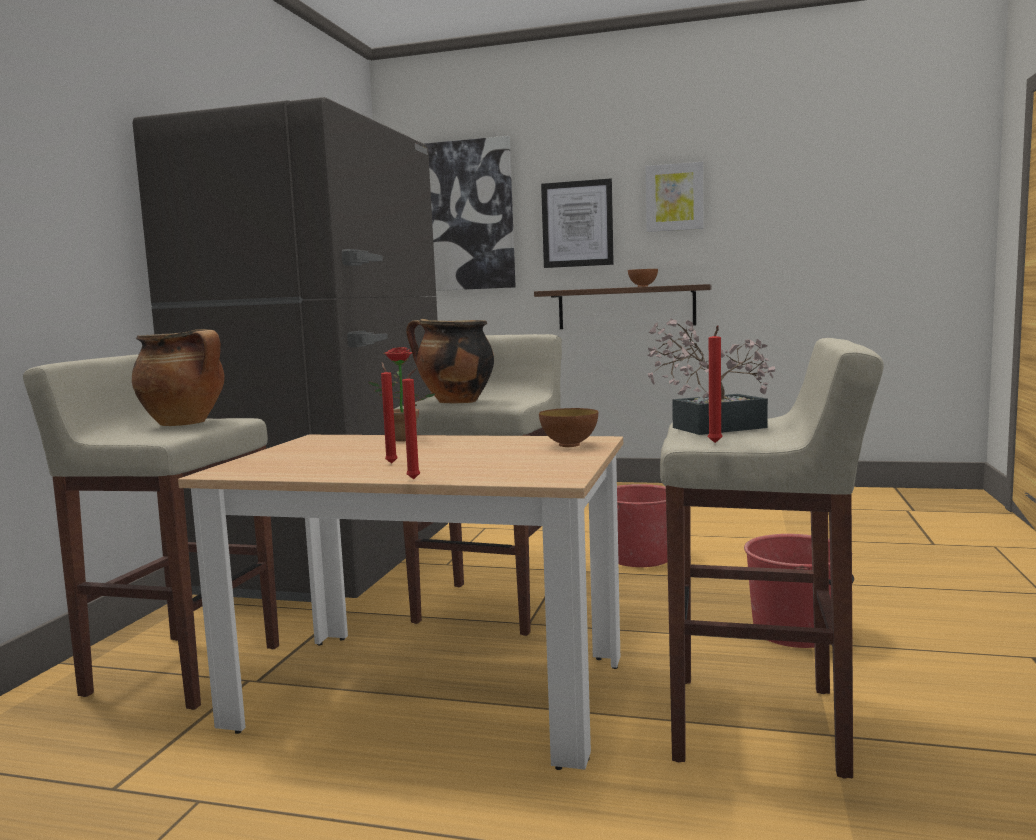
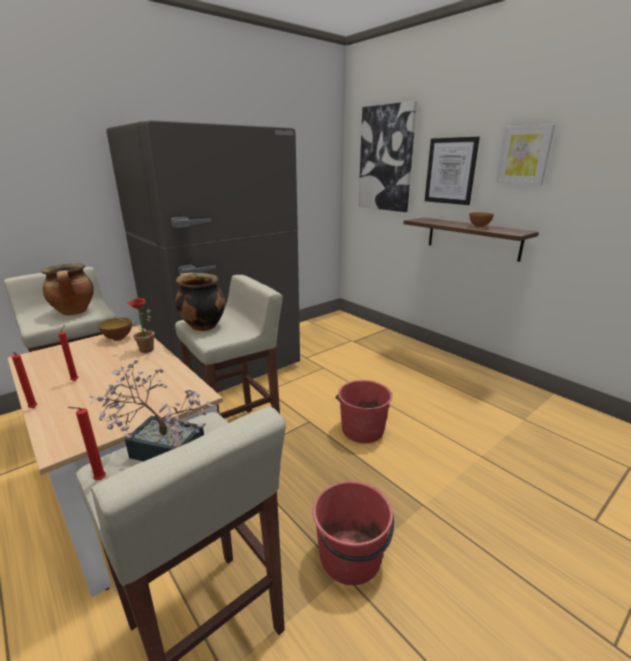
camera: 35 degrees right, 15 degrees up
(569, 445) = (172, 397): bowl -> bowl (118, 338)

